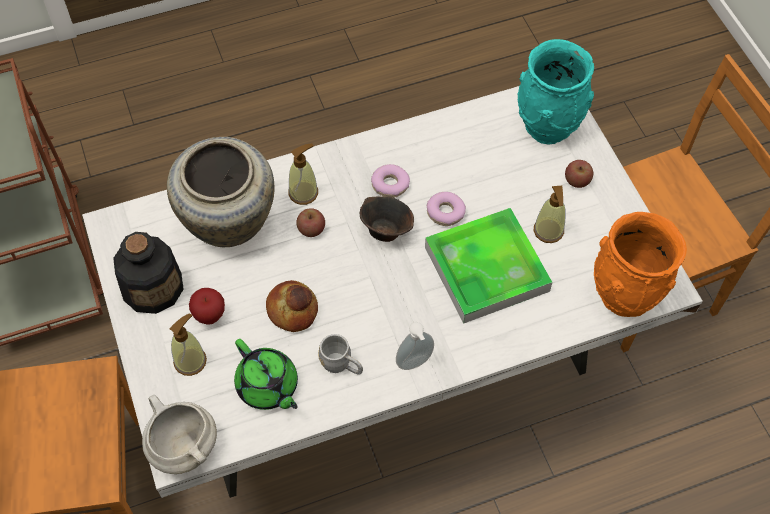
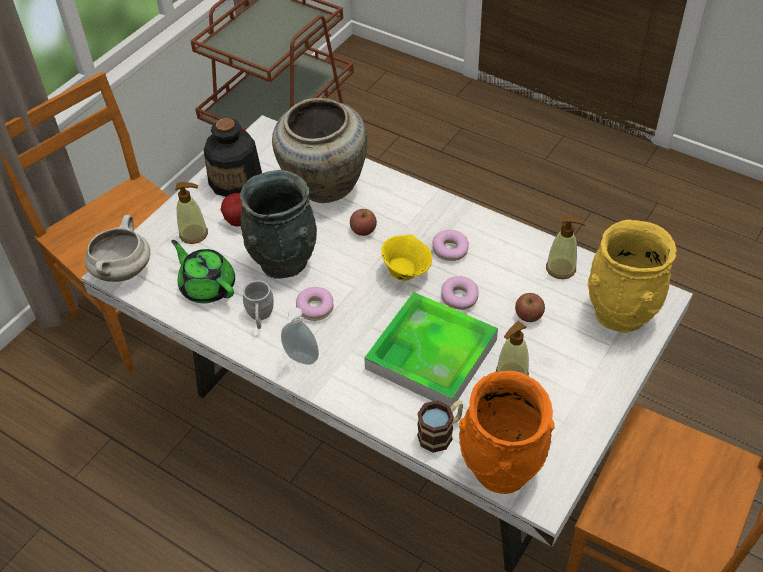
camera: 55 degrees right, 10 degrees down
(268, 386) = (207, 286): green teapot -> green teapot turned 120 degrees clockwise
(293, 310) = (284, 261): bread -> grey vase
(303, 192) = (391, 207): soap dispenser -> soap dispenser (561, 268)
(367, 318) = (315, 308): none -> donut
(385, 229) = (406, 271): brown bowl -> yellow bowl
(549, 126) = (620, 314): turquoise vase -> yellow vase
(566, 312) = (441, 433): none -> mug
(577, 180) = (585, 365): apple -> apple (528, 315)

